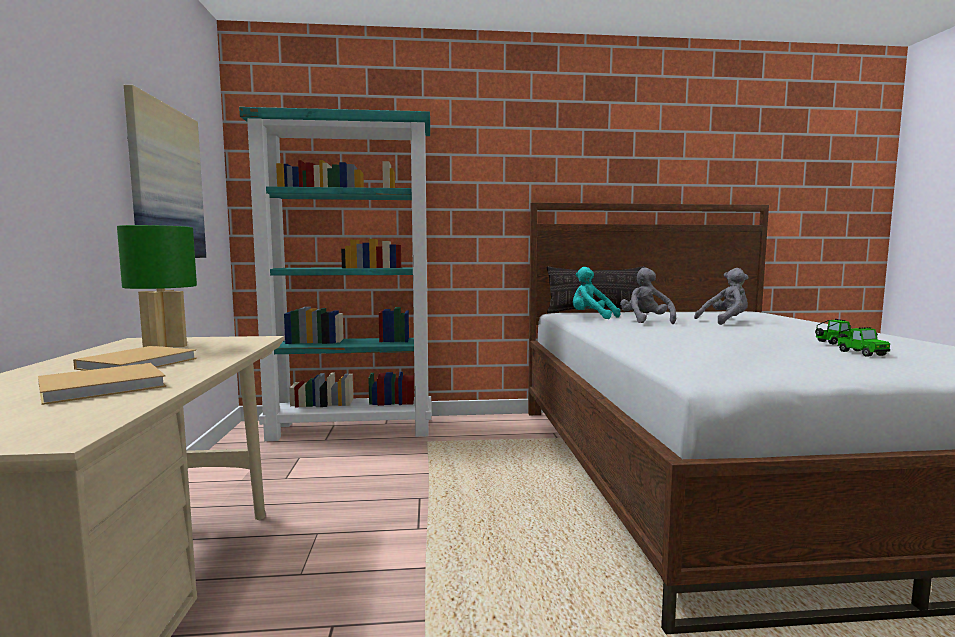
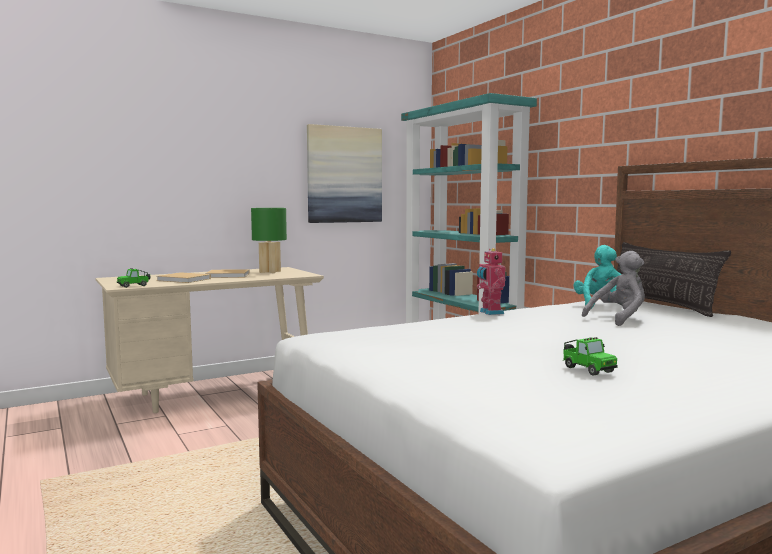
camera: 65 degrees right, 0 degrees up
(599, 333) = (490, 312): none -> toy robot
(725, 321) = (710, 339): grey plush toy -> none
(860, 353) = (511, 372): toy car -> toy car (134, 286)

